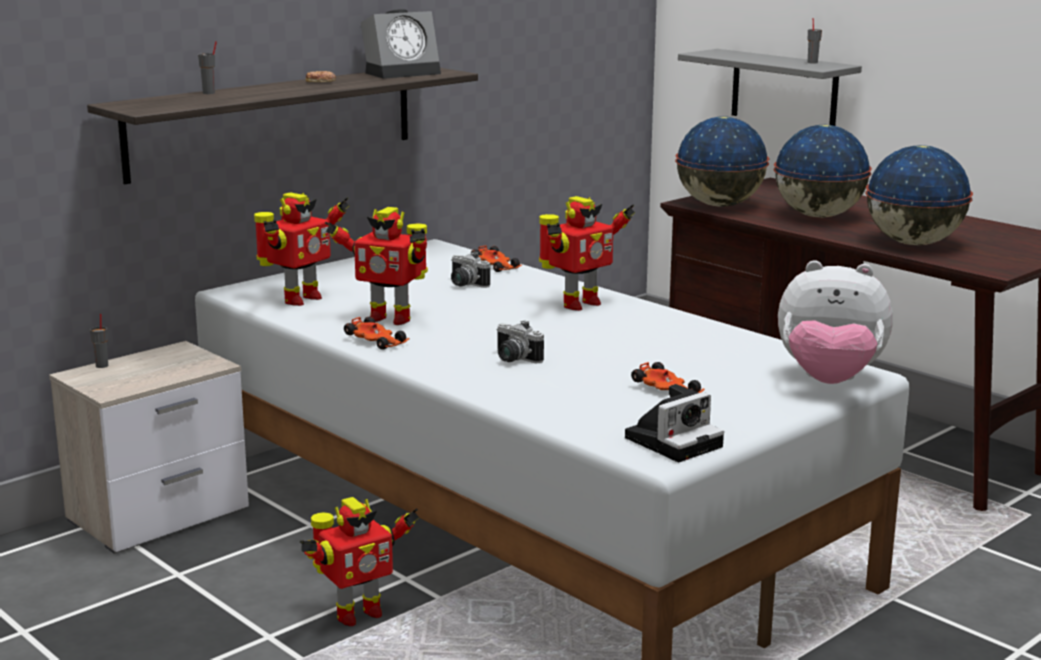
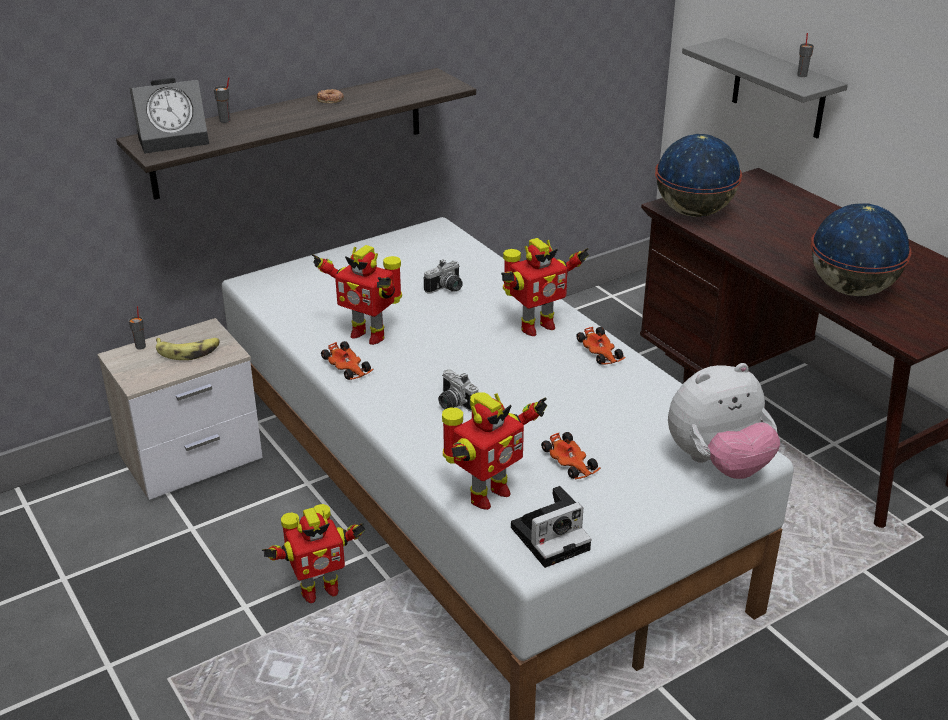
camera: 10 degrees right, 15 degrees up
(163, 366) = (188, 351): none -> banana
(299, 299) = (301, 300): toy robot -> toy robot (486, 495)
(403, 73) = (409, 85): alarm clock -> alarm clock (175, 139)
(464, 284) = (447, 289): camera -> camera turned 90 degrees counterclockwise
(496, 266) = (483, 263): toy car -> toy car (600, 352)
(818, 216) = (778, 237): globe -> none
(829, 381) = (718, 463): plush toy -> plush toy turned 45 degrees counterclockwise

